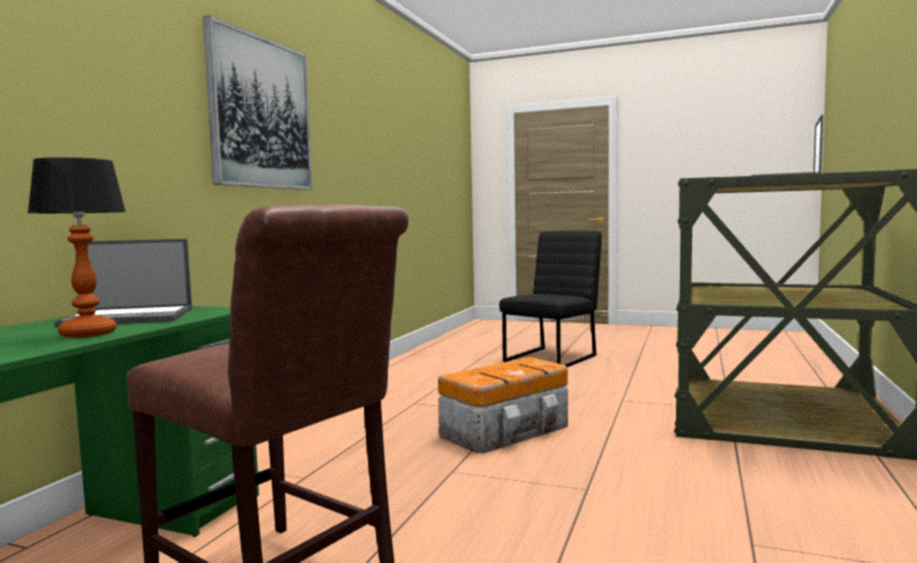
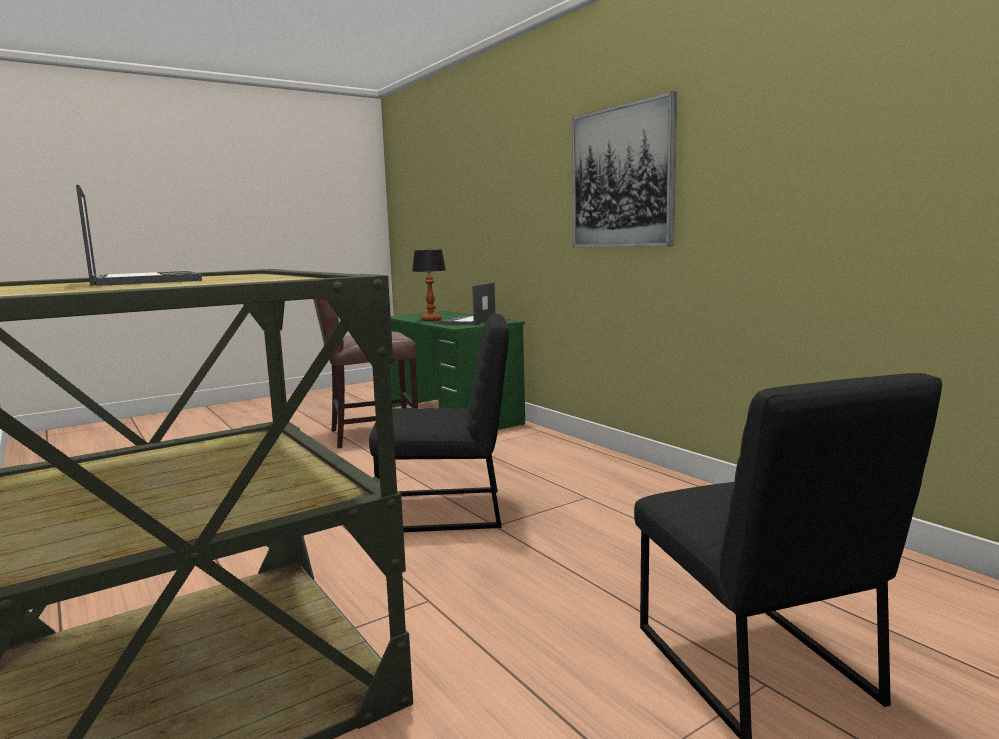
camera: 125 degrees right, 5 degrees up
(508, 431) = (447, 510): storage box -> black chair

